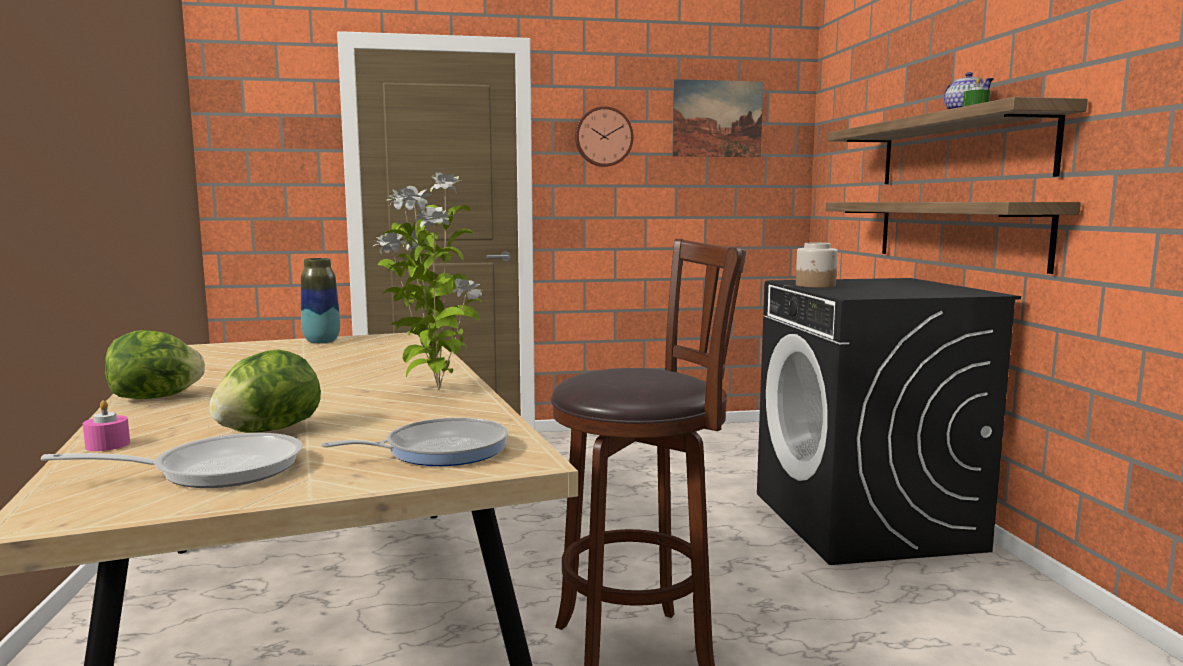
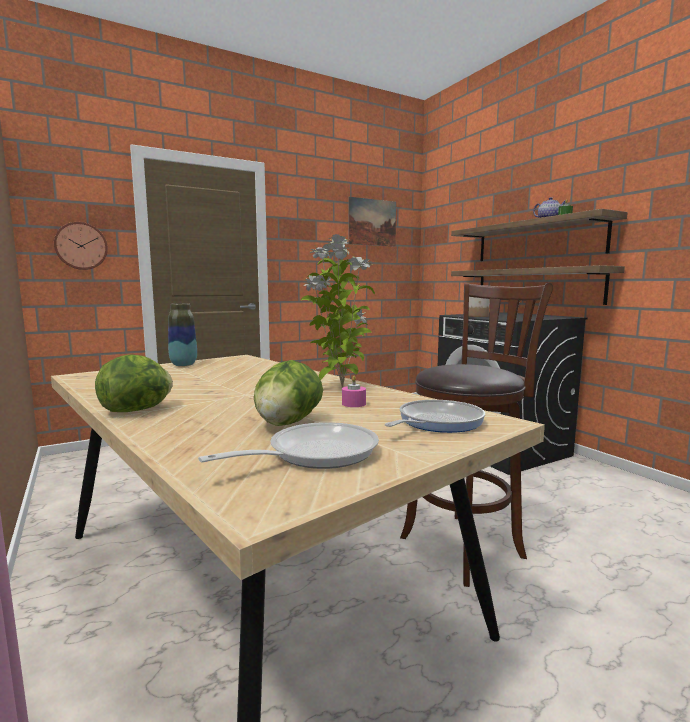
camera: 20 degrees left, 0 degrees up
(108, 445) = (178, 447): pink candle -> pink candle (353, 404)
(603, 137) = (309, 230): wall clock -> wall clock (81, 246)

